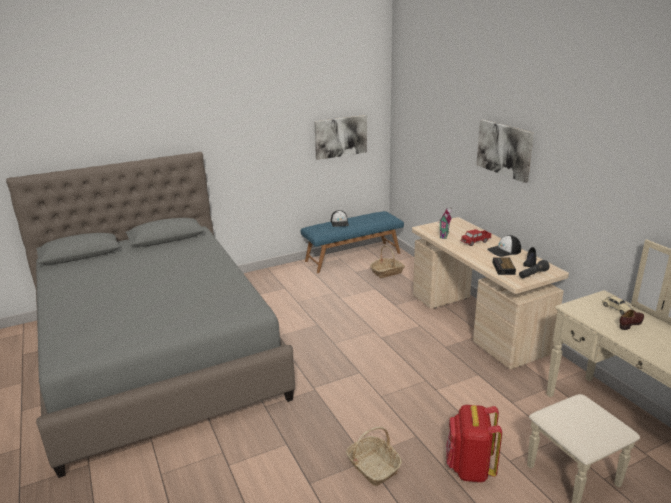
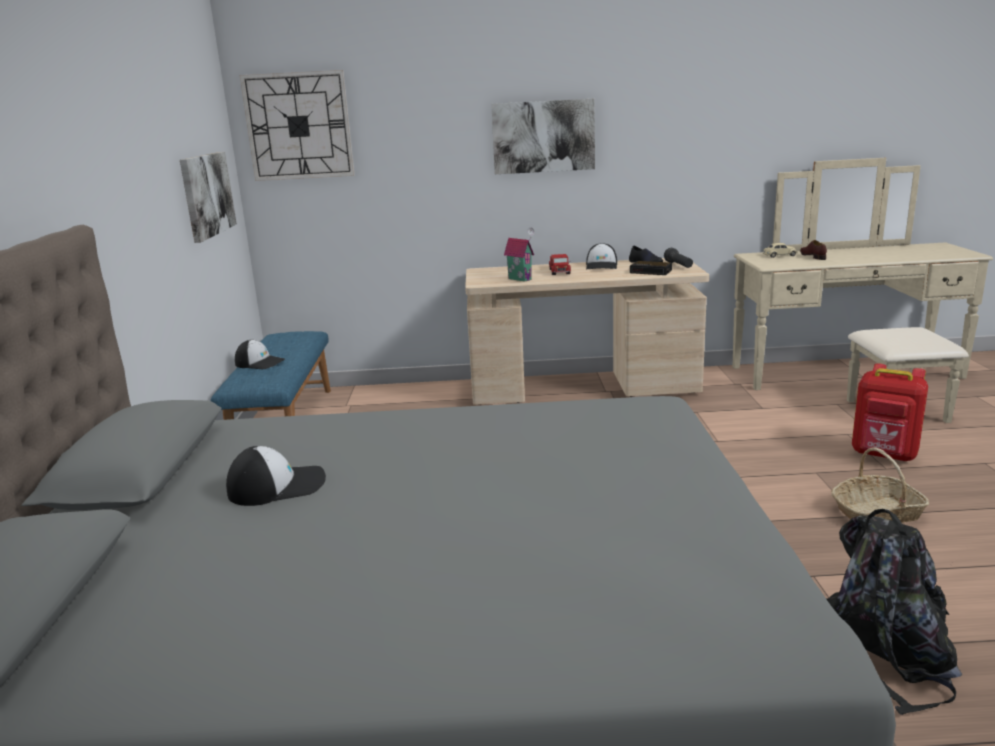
camera: 65 degrees left, 5 degrees down
(156, 260) = (278, 486): none -> cap
(227, 472) = (885, 650): none -> black backpack
(387, 272) = (376, 410): basket -> none
(410, 107) = (299, 126): none -> wall clock

